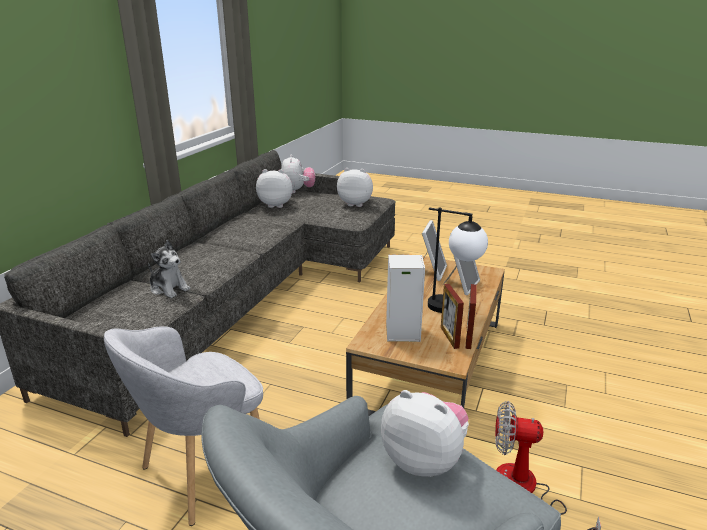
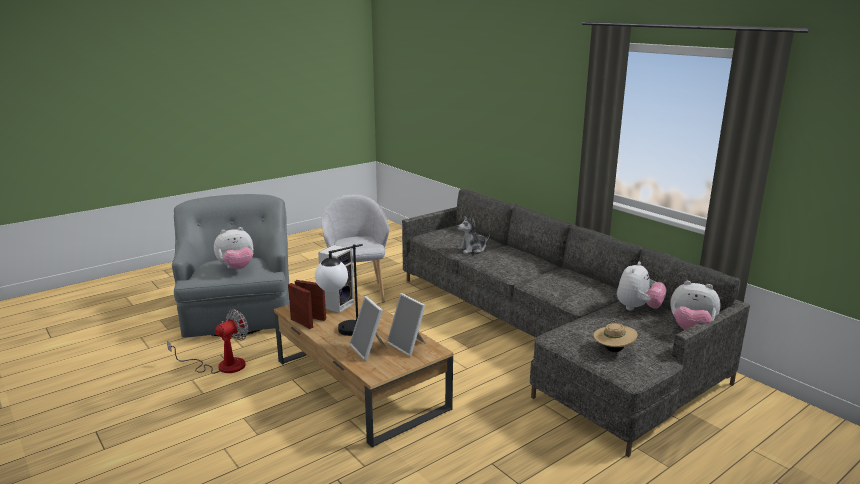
camera: 120 degrees right, 5 degrees down
(355, 204) = (613, 350): plush toy -> beige hat

